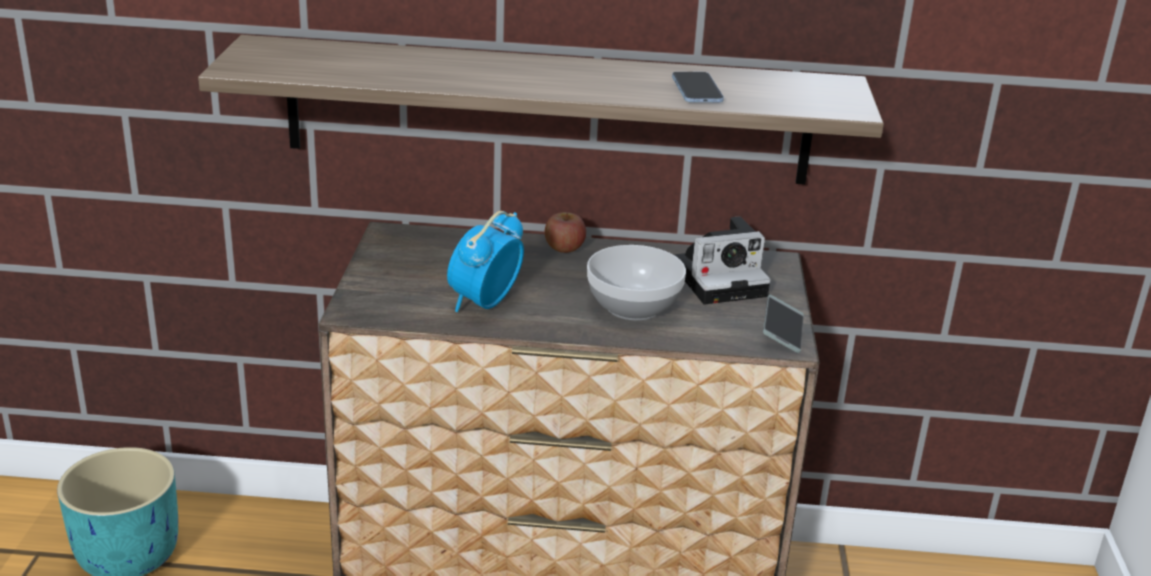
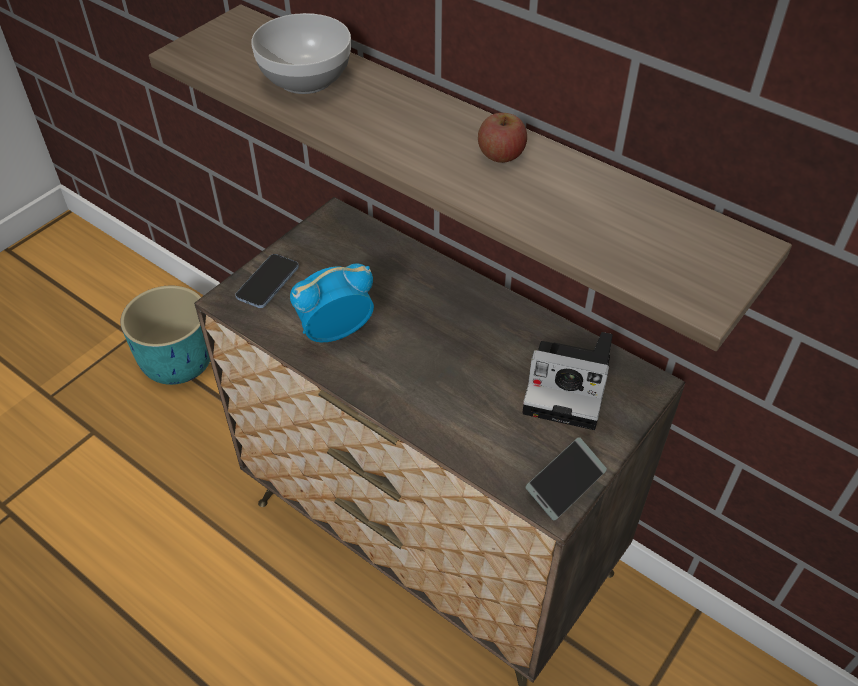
camera: 35 degrees right, 20 degrees up
(564, 248) = (462, 289): apple -> apple (501, 155)
(634, 306) = (457, 388): bowl -> bowl (307, 78)
(696, 90) = (562, 210): phone -> phone (268, 282)

